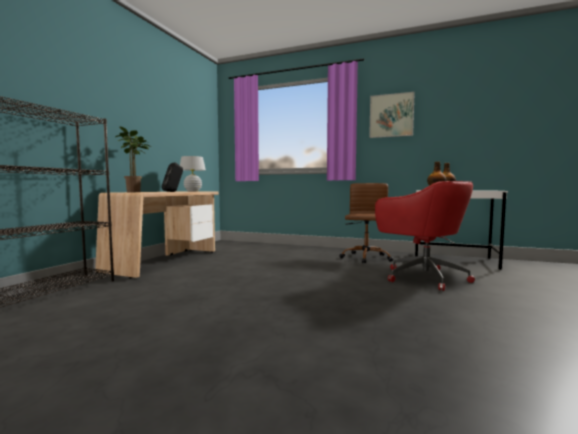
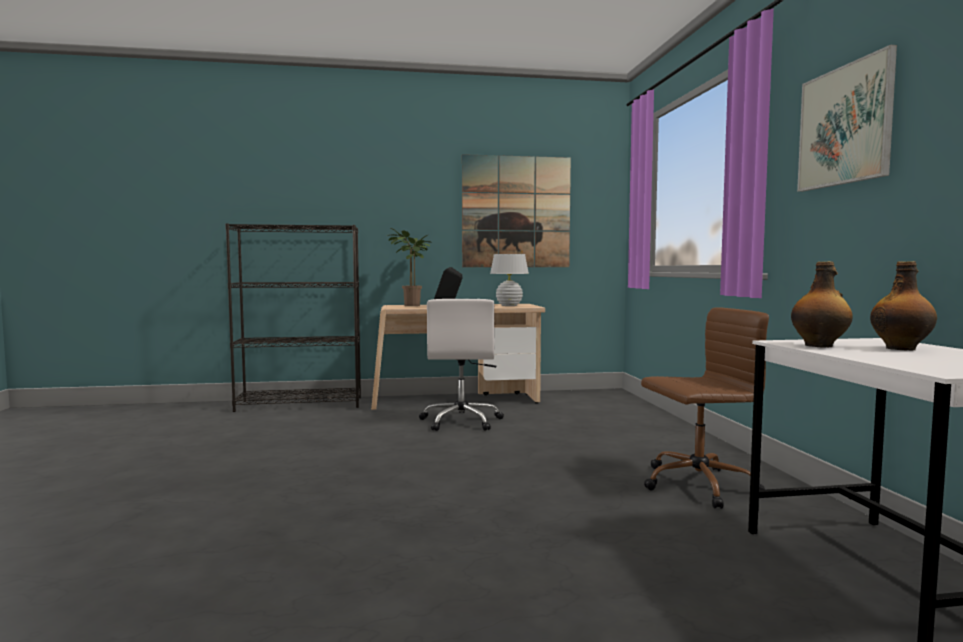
camera: 60 degrees right, 0 degrees up
(175, 129) = (516, 212): none -> picture
(214, 267) = (461, 421): none -> white office chair
(422, 277) = (620, 551): red office chair -> none

